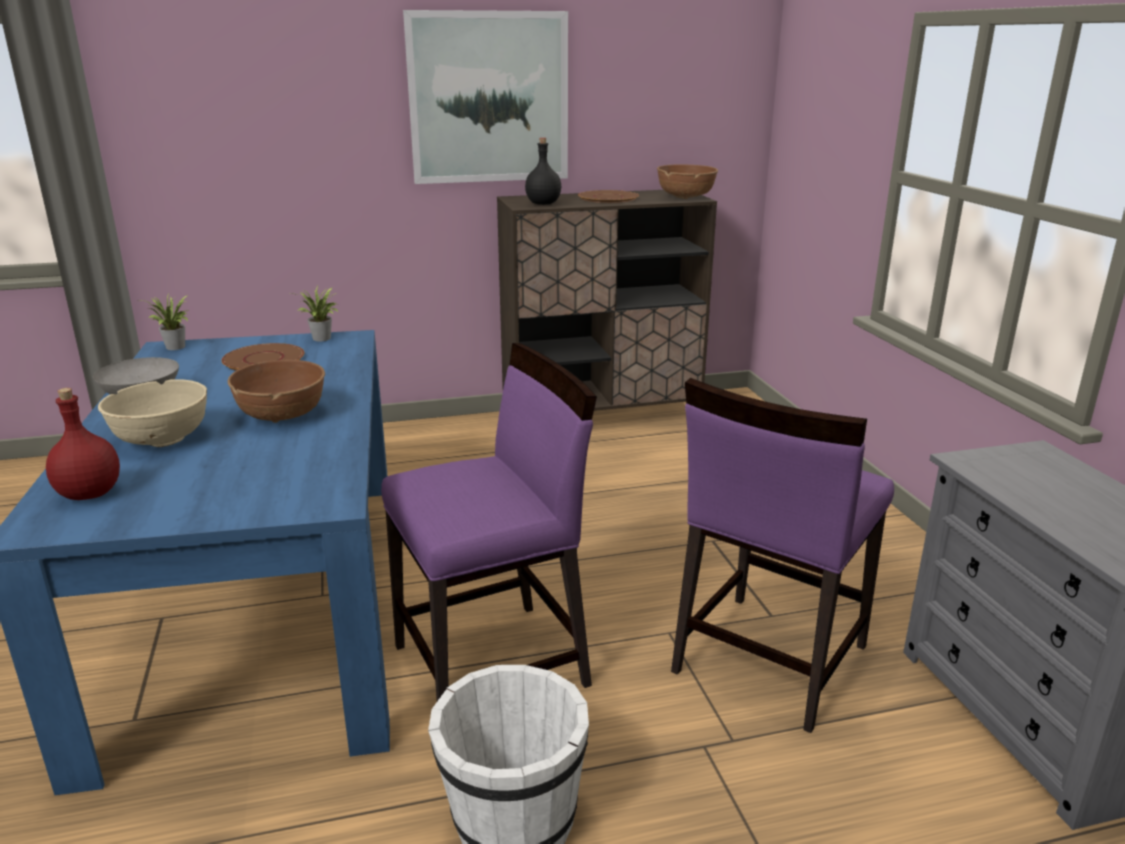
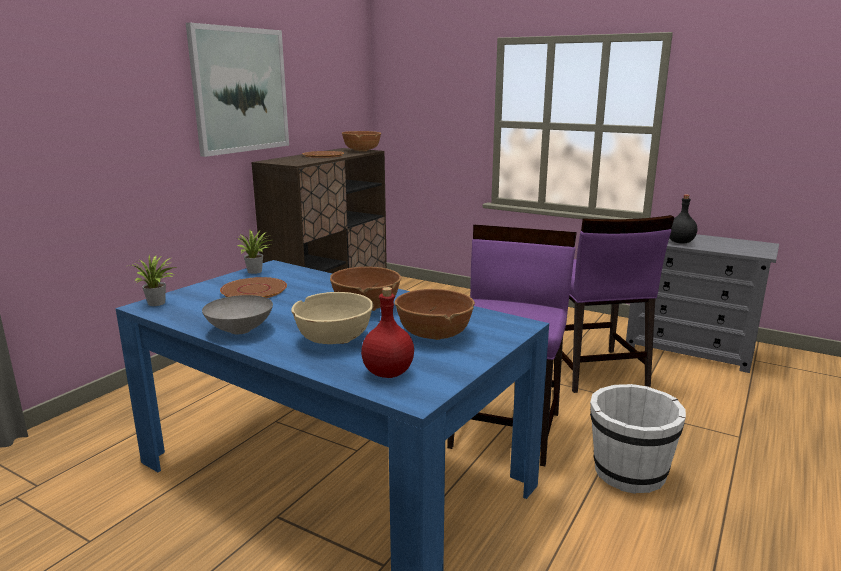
camera: 45 degrees left, 5 degrees down
(234, 474) = (434, 334): none -> brown bowl
(543, 203) = (300, 161): black bottle -> black bottle (680, 242)

